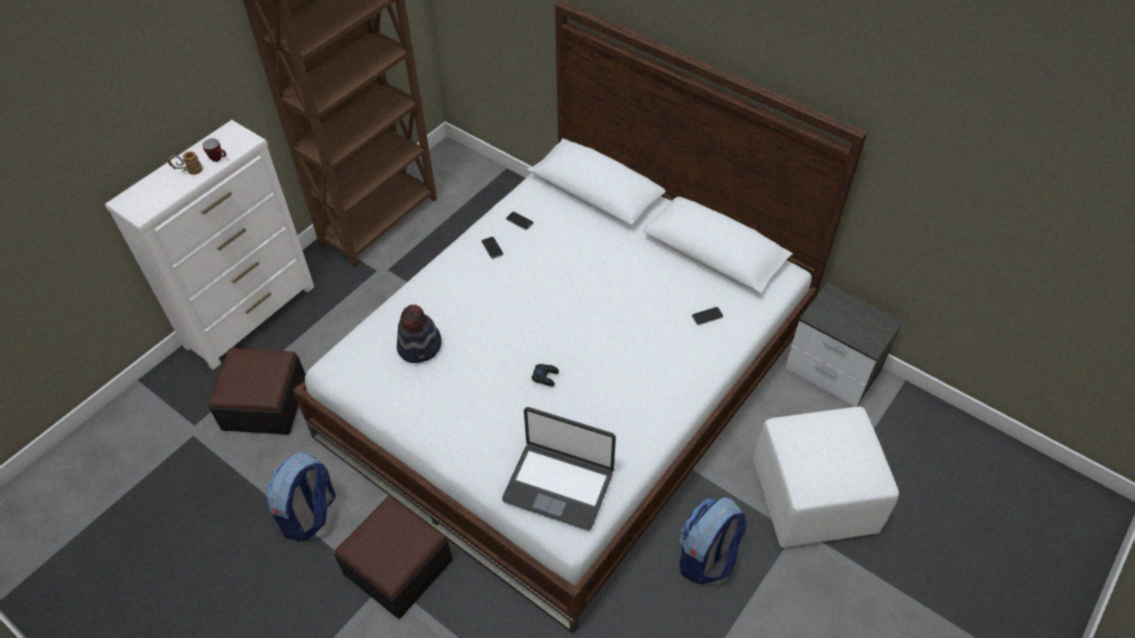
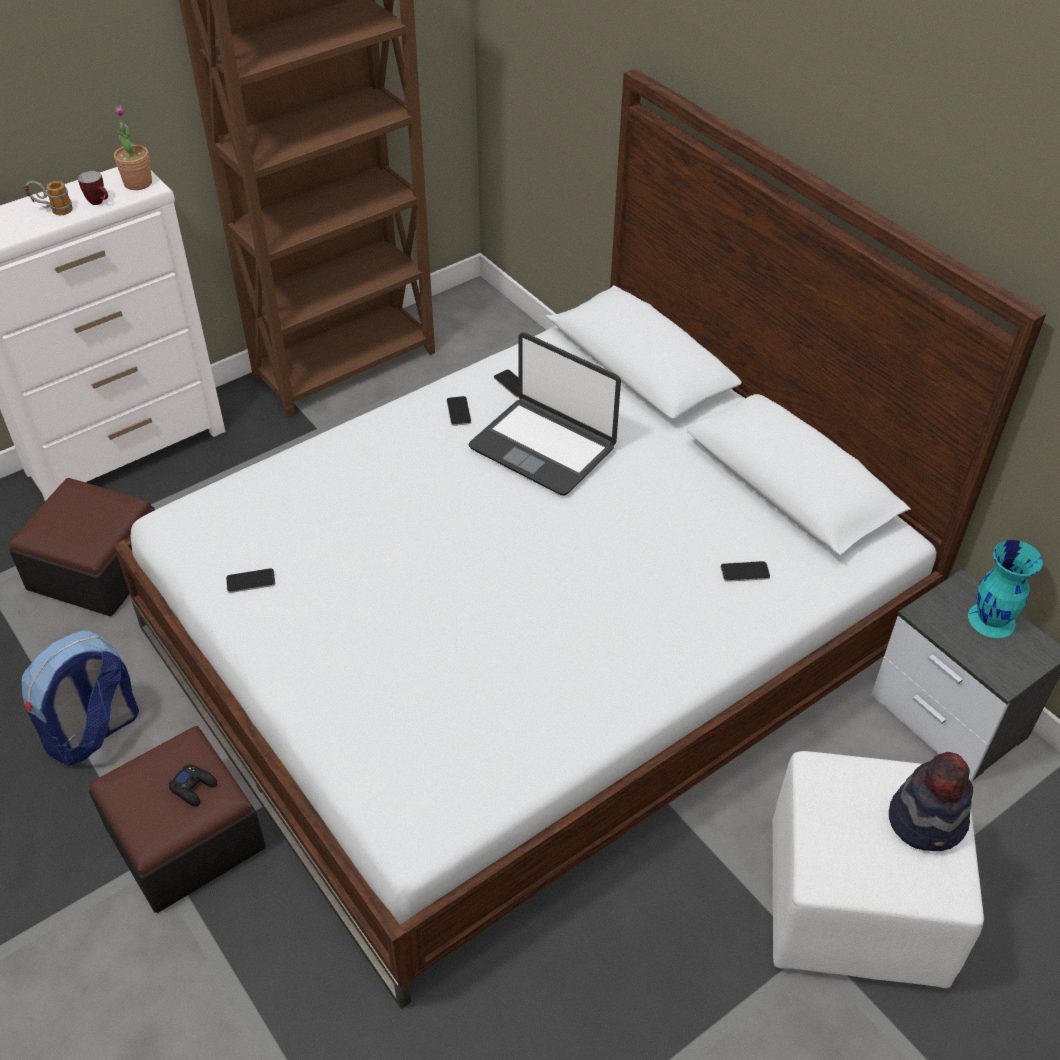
camera: 15 degrees right, 5 degrees down
(239, 139) = (138, 183): none -> potted plant
(403, 395) = (250, 581): none -> phone
(420, 346) = (301, 520): hat -> hat (928, 820)
(545, 376) = (465, 603): black game controller -> black game controller (194, 787)
(559, 485) = (423, 762): laptop -> laptop (543, 447)
(707, 558) = (651, 951): backpack -> none
(853, 310) = (992, 619): none -> turquoise vase

